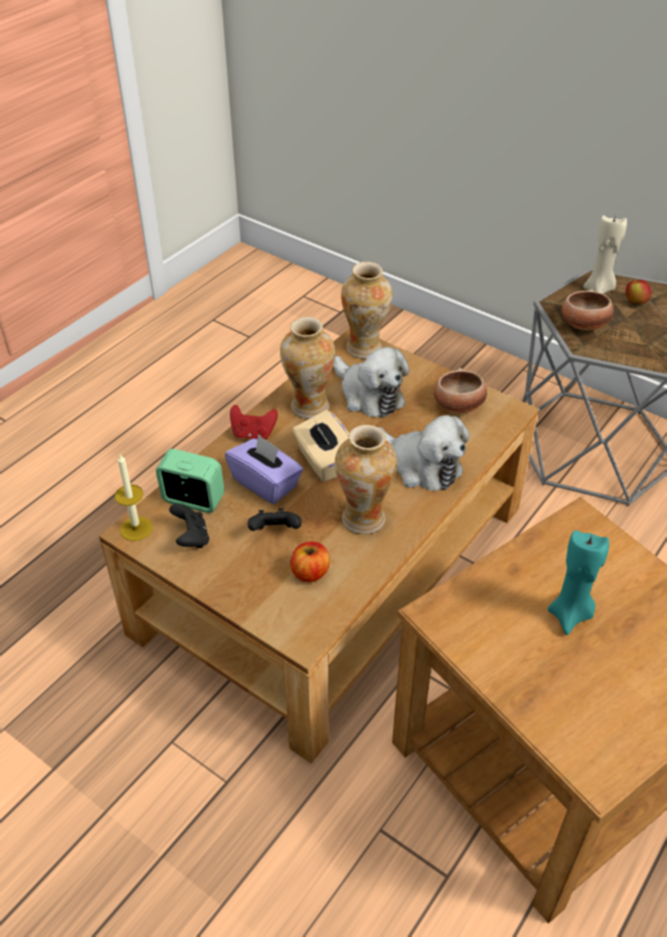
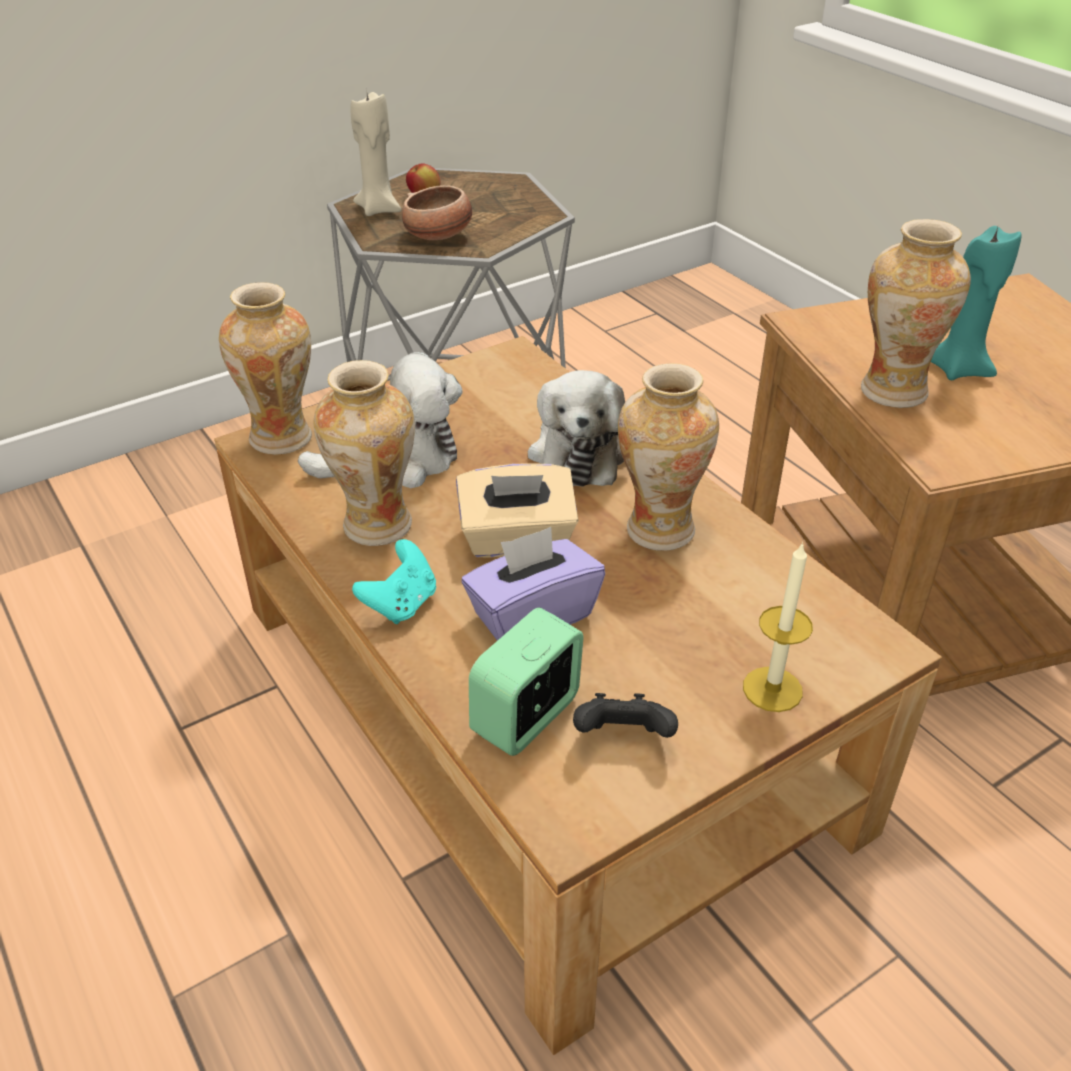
camera: 70 degrees left, 5 degrees down
(136, 528) = (565, 816): candle -> candle (772, 689)
(253, 434) = (401, 604): red game controller -> turquoise game controller
(275, 532) = (650, 628): black game controller -> none
(310, 572) = (751, 609): apple -> none
(421, 466) = (578, 451): plush toy -> plush toy turned 120 degrees clockwise
(458, 406) = (476, 390): bowl -> none
(514, 579) = (892, 390): none -> vase

